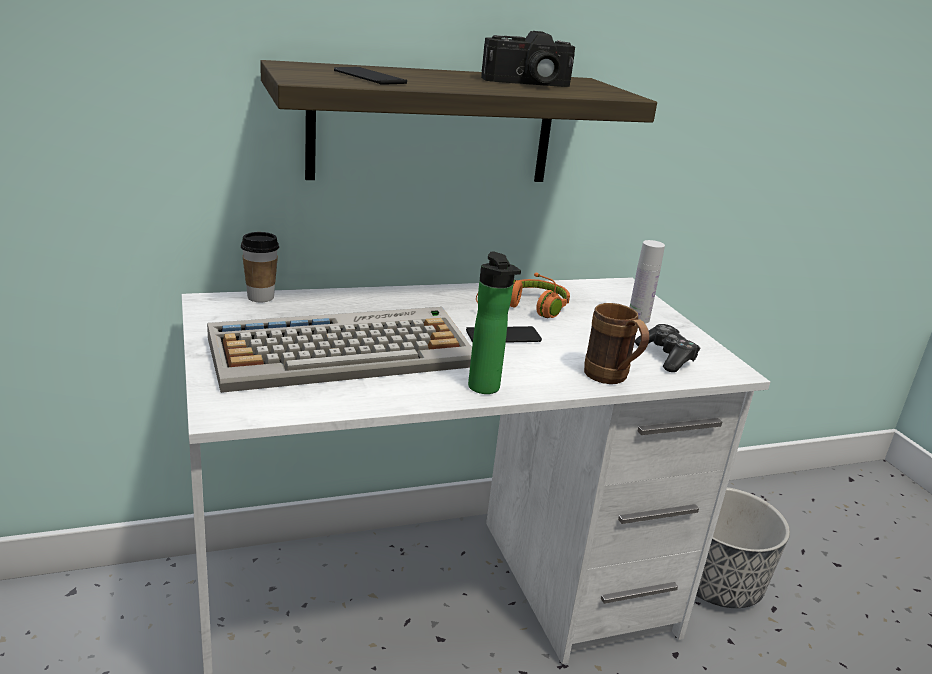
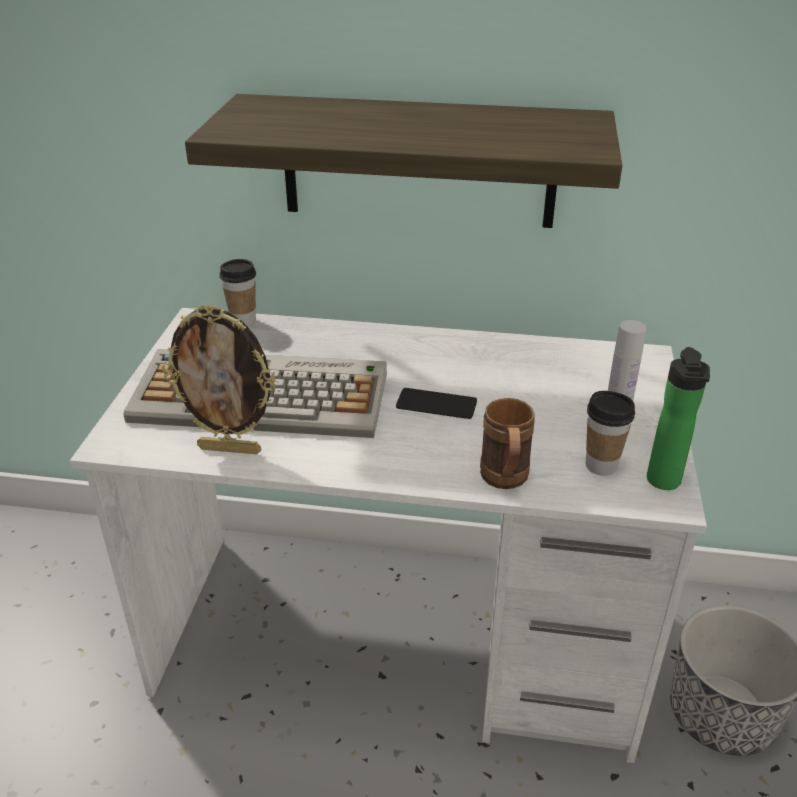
camera: 30 degrees right, 10 degrees up
(355, 395) = (231, 449): none -> picture frame
(369, 77) = (302, 124): phone -> none
(486, 389) = (357, 467): bottle -> bottle (664, 483)
(526, 309) = (494, 373): orange headphones -> none
(527, 83) = (488, 129): camera -> none
(666, 357) = (601, 465): game controller -> cup

